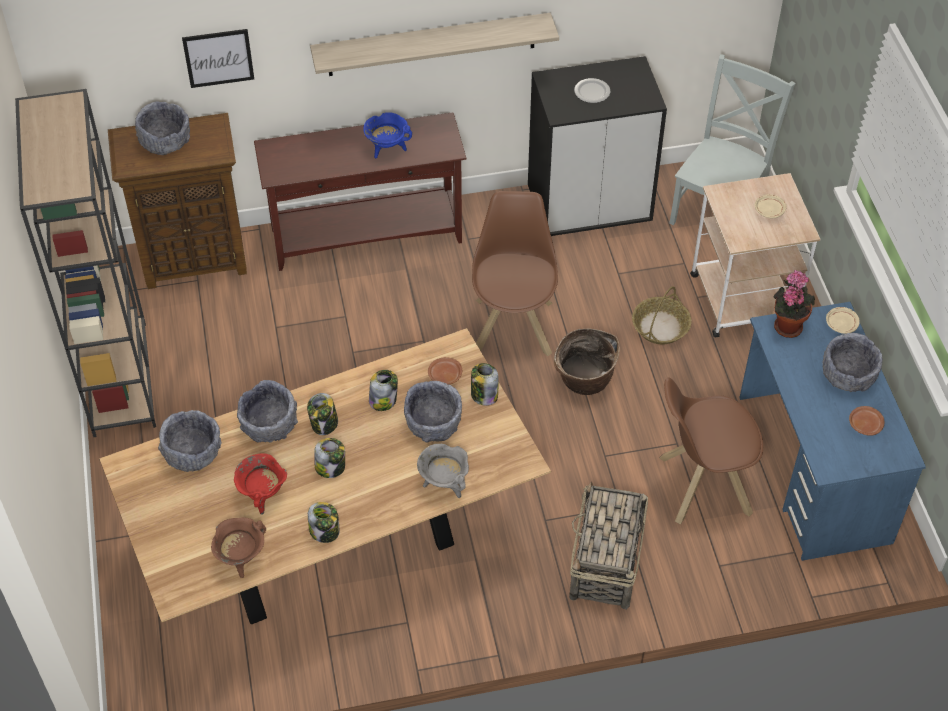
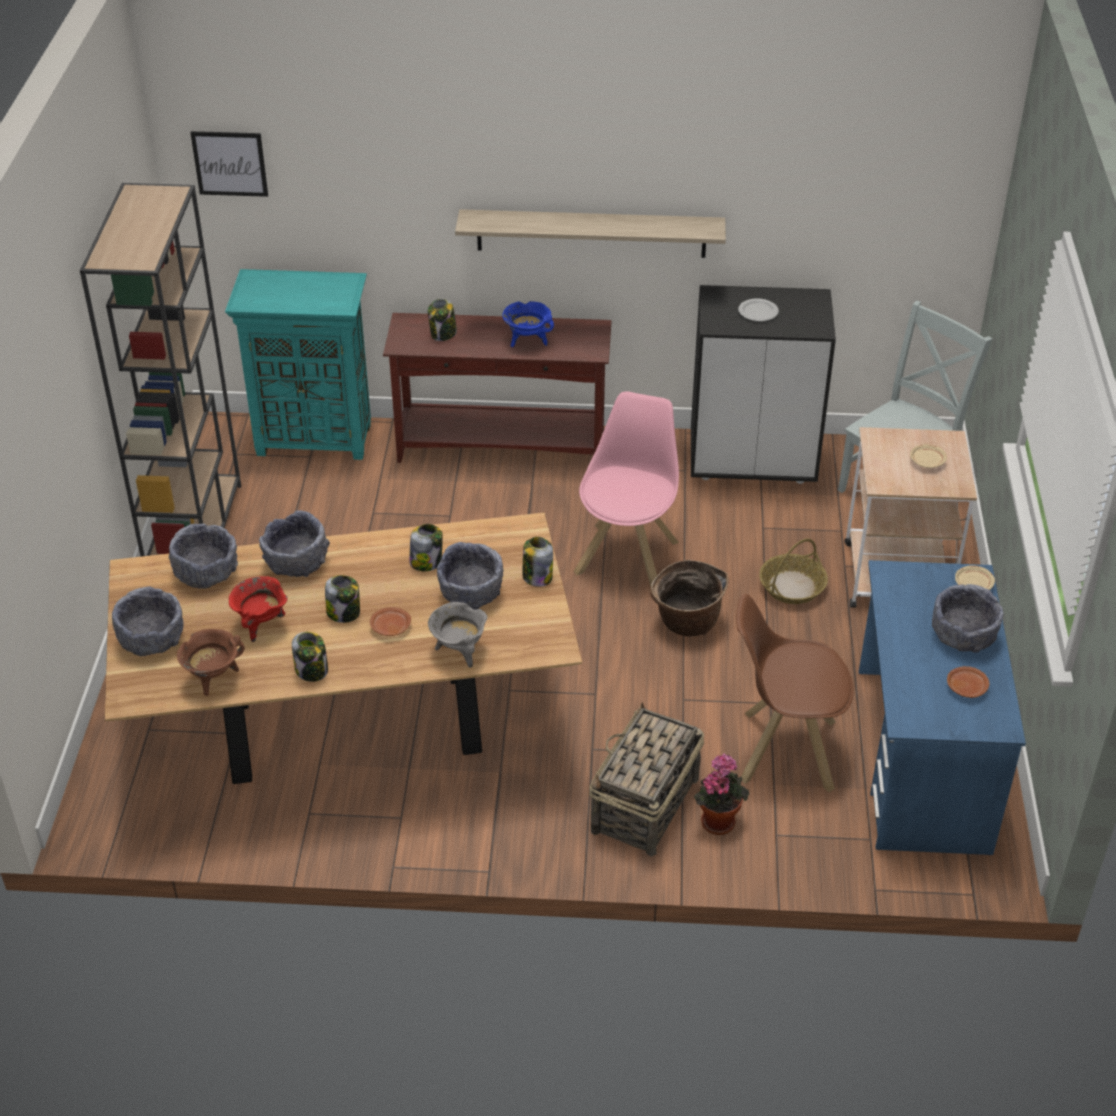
camera: 15 degrees right, 10 degrees down
(165, 141) = (292, 287): grey bowl -> grey bowl (152, 639)
(196, 261) = (316, 439): brown cabinet -> turquoise cabinet
(218, 58) = (361, 207): picture -> picture (230, 163)
(324, 424) = (354, 572): jar -> jar (443, 334)
(444, 375) = (502, 551): brown plate -> brown plate (390, 627)
(513, 324) = (628, 555): brown chair -> pink chair
(787, 325) = (909, 574): potted plant -> potted plant (718, 820)

